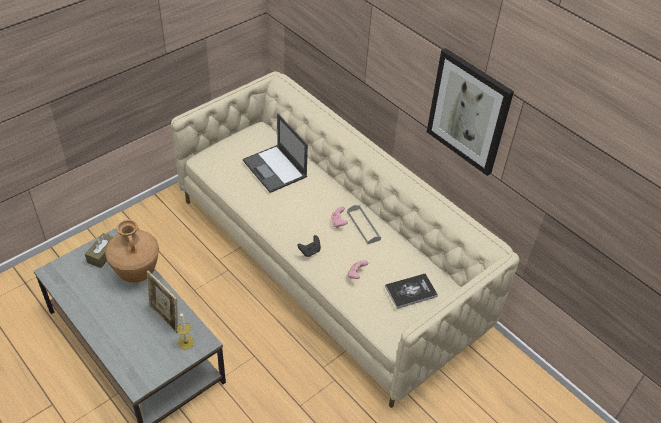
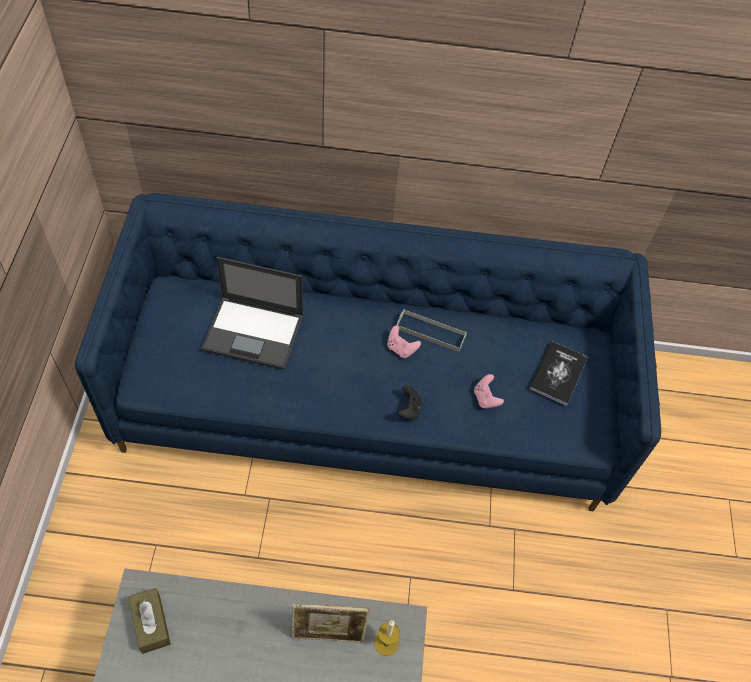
camera: 45 degrees left, 10 degrees up
(137, 273) = (225, 608): brown vase -> none
(327, 264) = (369, 400): beige sofa -> blue sofa
(469, 112) = (543, 115): picture -> none

